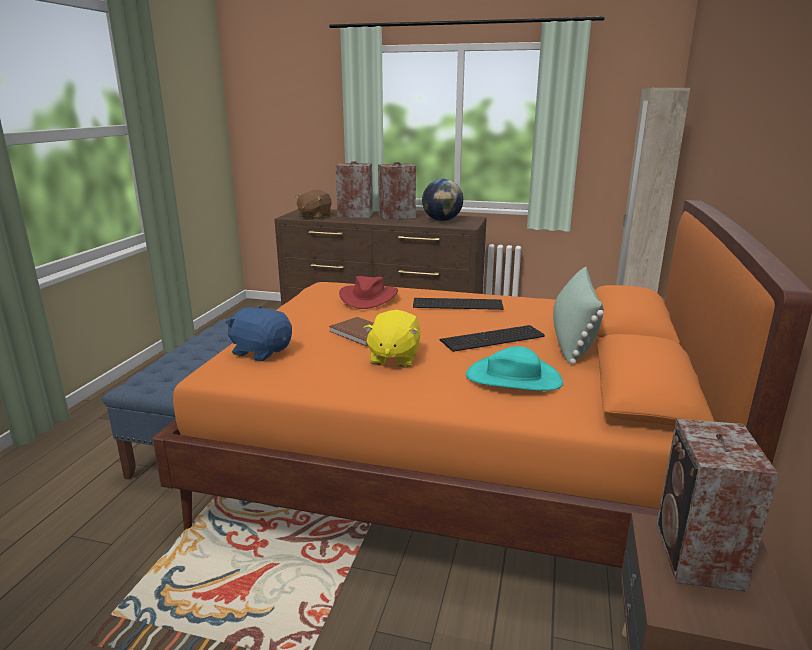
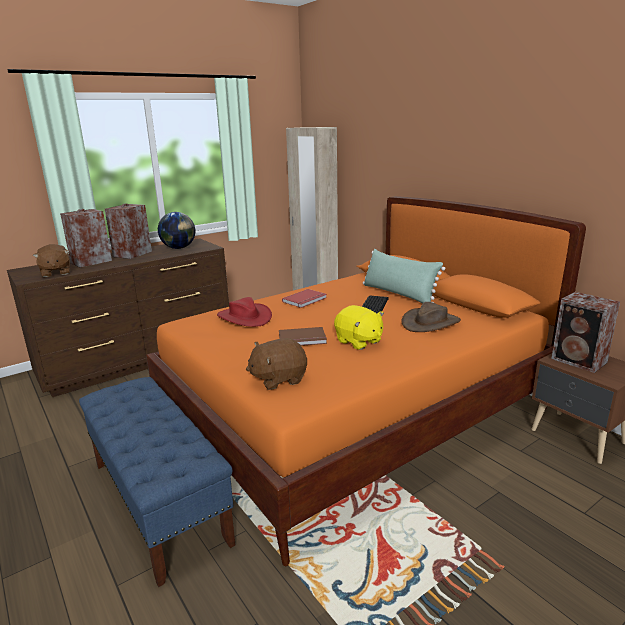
camera: 50 degrees left, 0 degrees up
(261, 351) = (278, 379): blue plush toy -> brown plush toy
(458, 304) = (305, 300): keyboard -> red book
(513, 378) = (430, 322): turquoise hat -> brown hat

